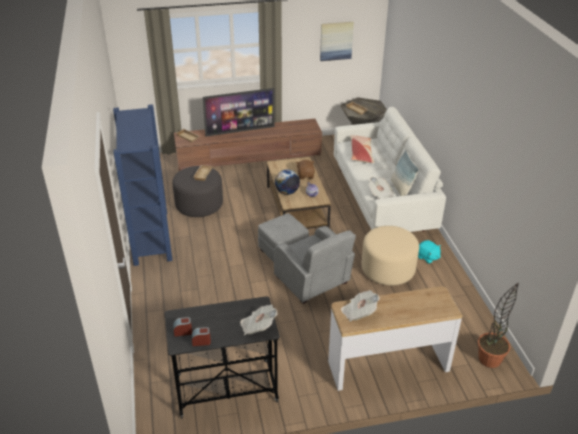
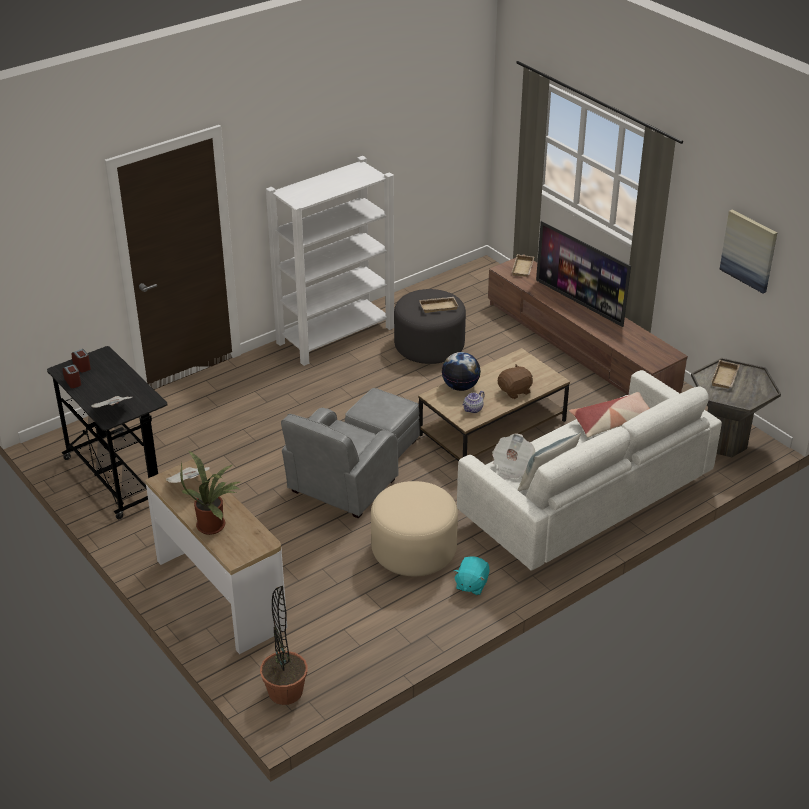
camera: 65 degrees right, 0 degrees up
(151, 237) = (335, 335): blue bookcase -> white bookcase
(411, 311) = (214, 525): none -> potted plant

